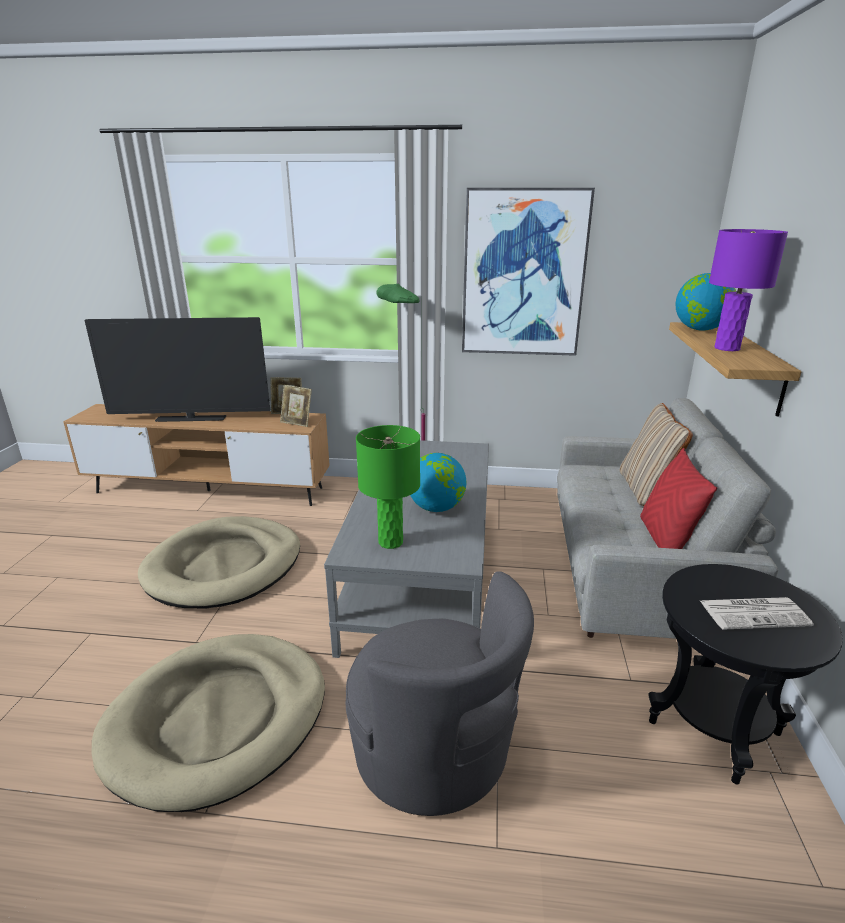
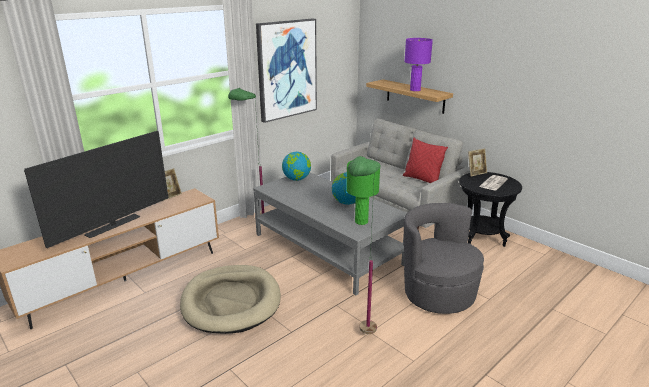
camera: 50 degrees left, 0 degrees up
(218, 720) = (361, 341): beige dog bed -> green floor lamp
(297, 422) = (192, 198): picture frame -> picture frame (476, 173)
(435, 752) = (438, 293): grey armchair -> grey armchair turned 120 degrees counterclockwise
(646, 489) = (385, 165): beige pillow -> none
(700, 329) = (385, 84): globe -> globe (297, 179)

